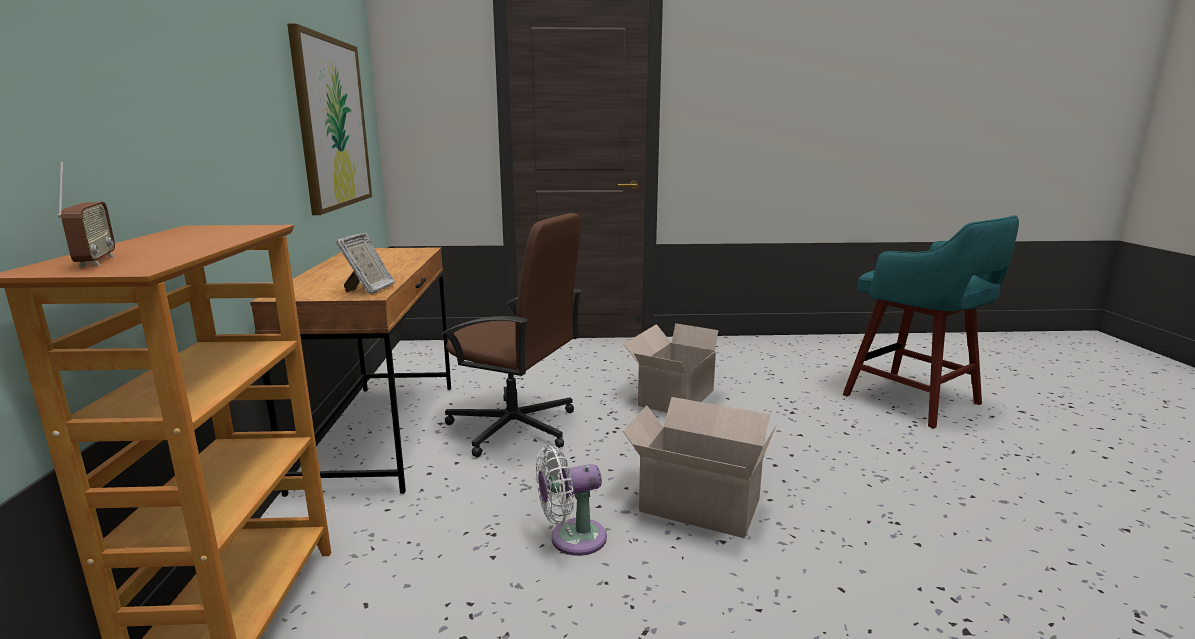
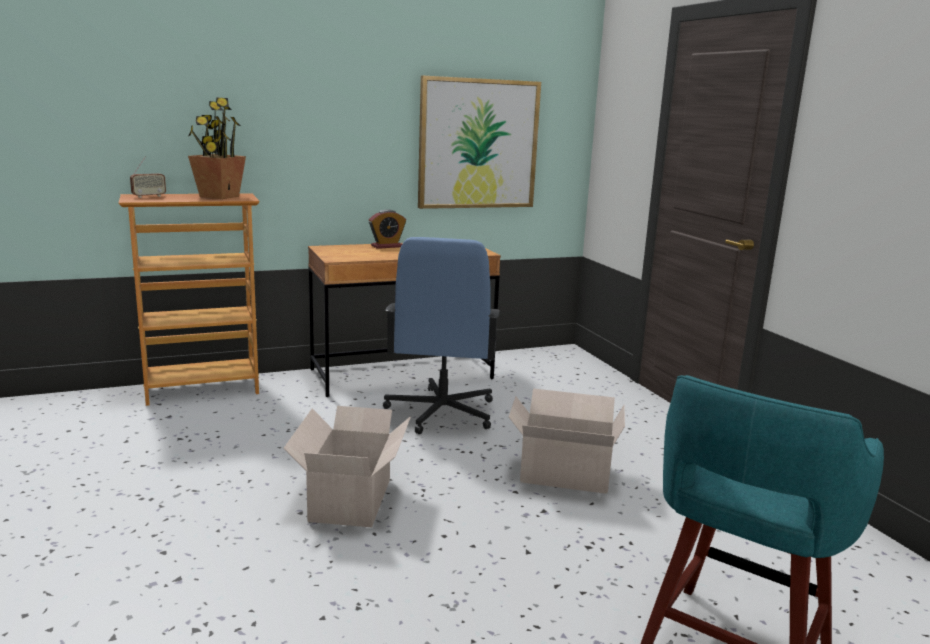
camera: 70 degrees right, 0 degrees up
(199, 235) = (219, 196): none -> potted plant
(328, 272) = (387, 246): none -> alarm clock
(369, 290) = (346, 257): picture frame -> none
(514, 427) = (441, 412): brown office chair -> blue office chair
(572, 539) = (288, 455): white fan -> none

